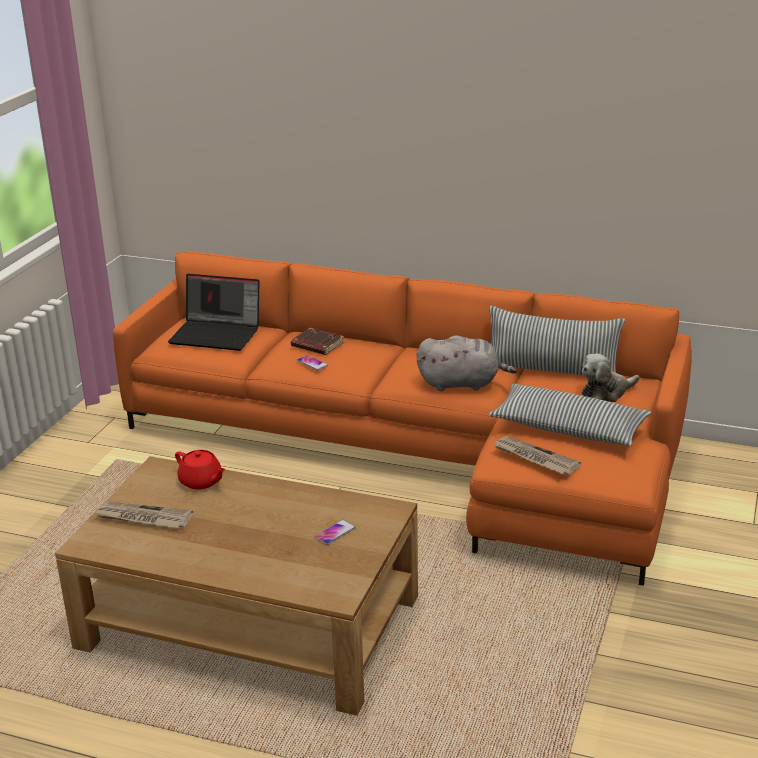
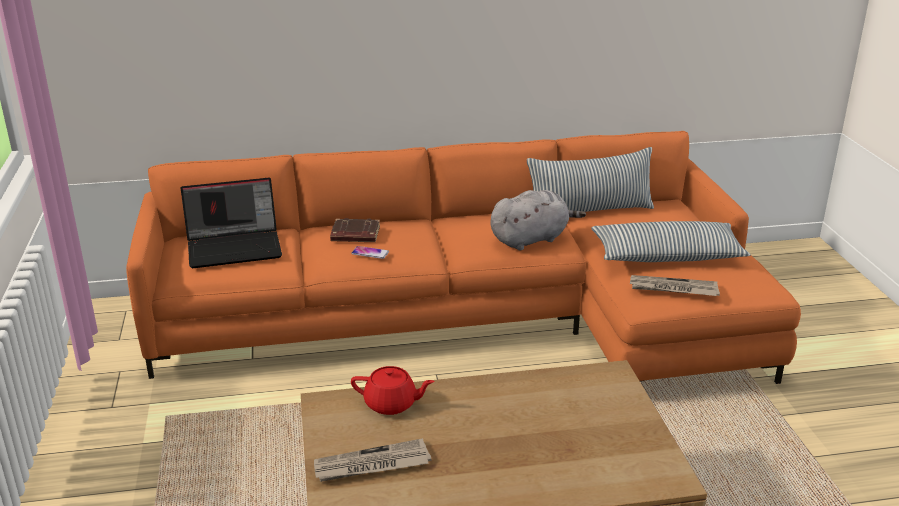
camera: 30 degrees left, 0 degrees up
(335, 533) = (589, 414): phone -> none
(606, 393) = (658, 218): plush toy -> none

